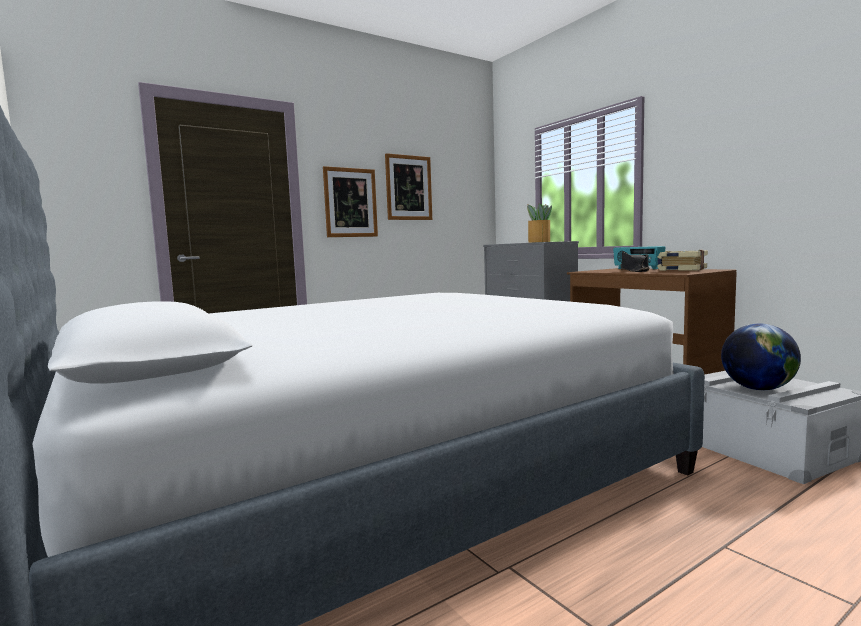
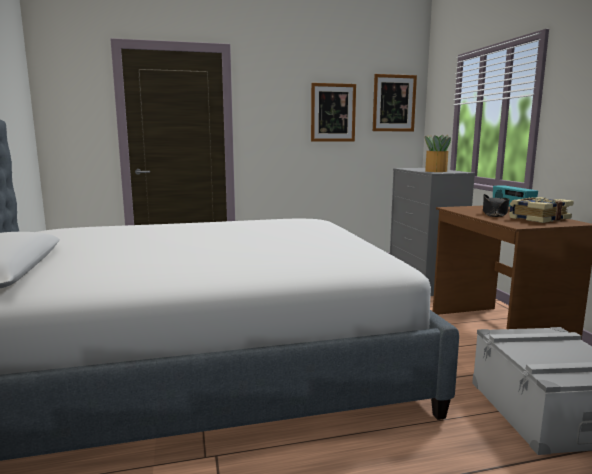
camera: 20 degrees right, 5 degrees up
(350, 202) = (277, 127): picture -> picture (394, 103)
(758, 389) = (535, 355): globe -> none

